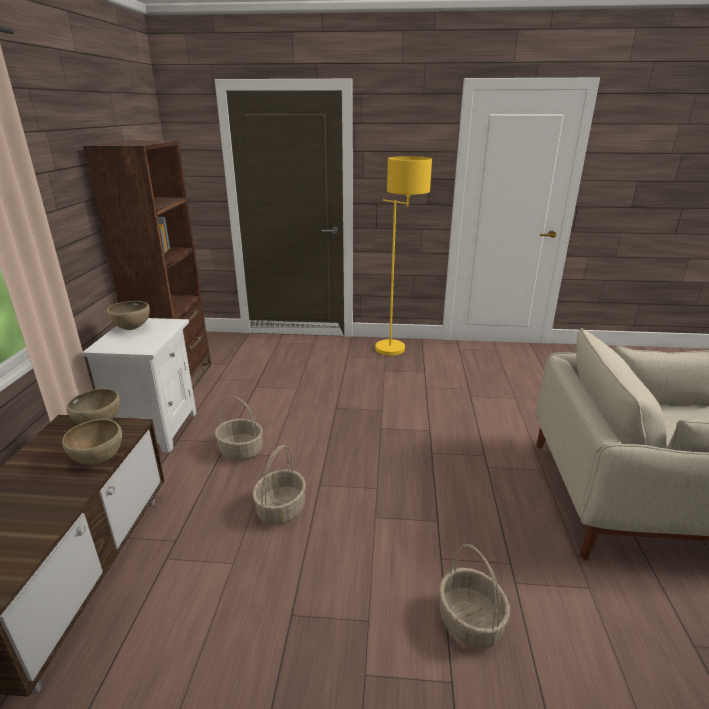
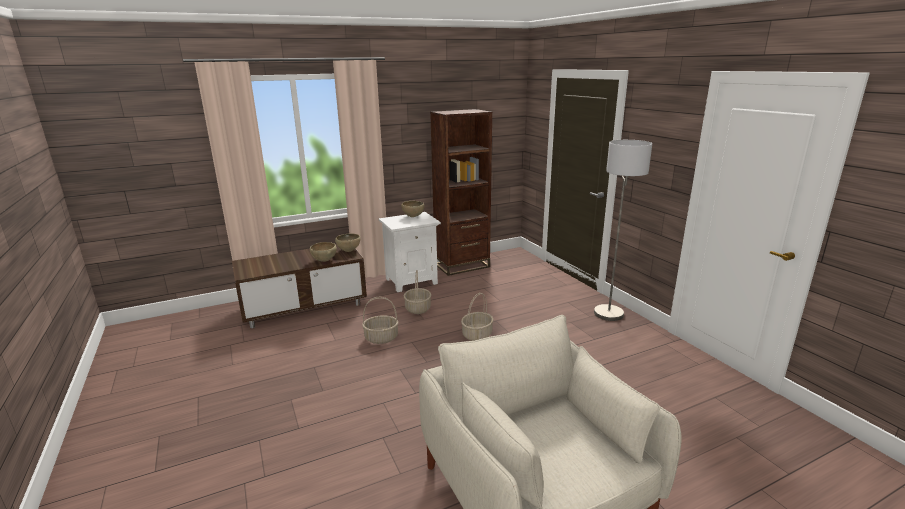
camera: 60 degrees right, 5 degrees down
(397, 351) = (609, 318): yellow floor lamp -> grey floor lamp
(469, 621) = (340, 425): basket -> basket (477, 335)

